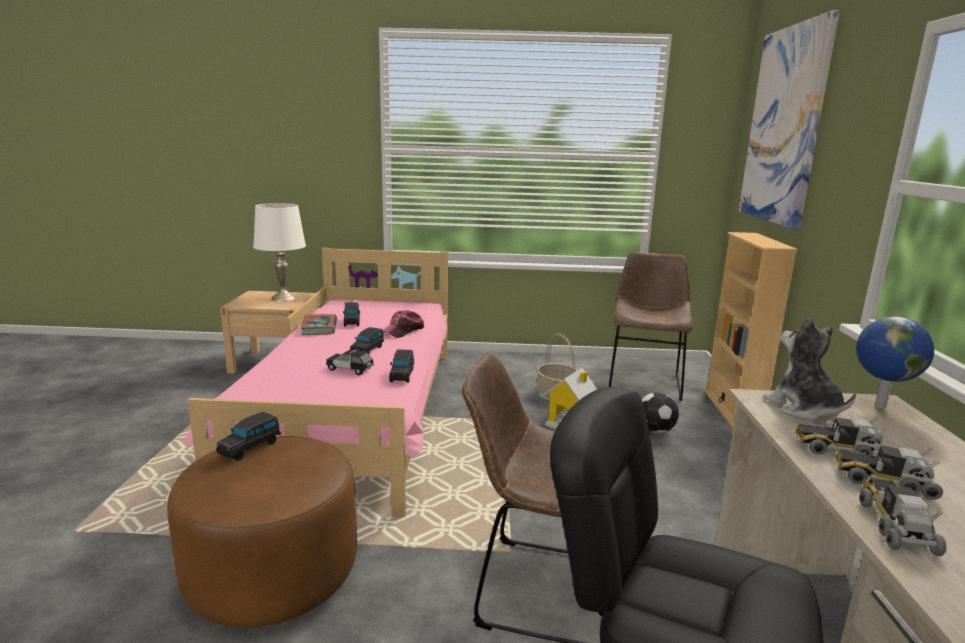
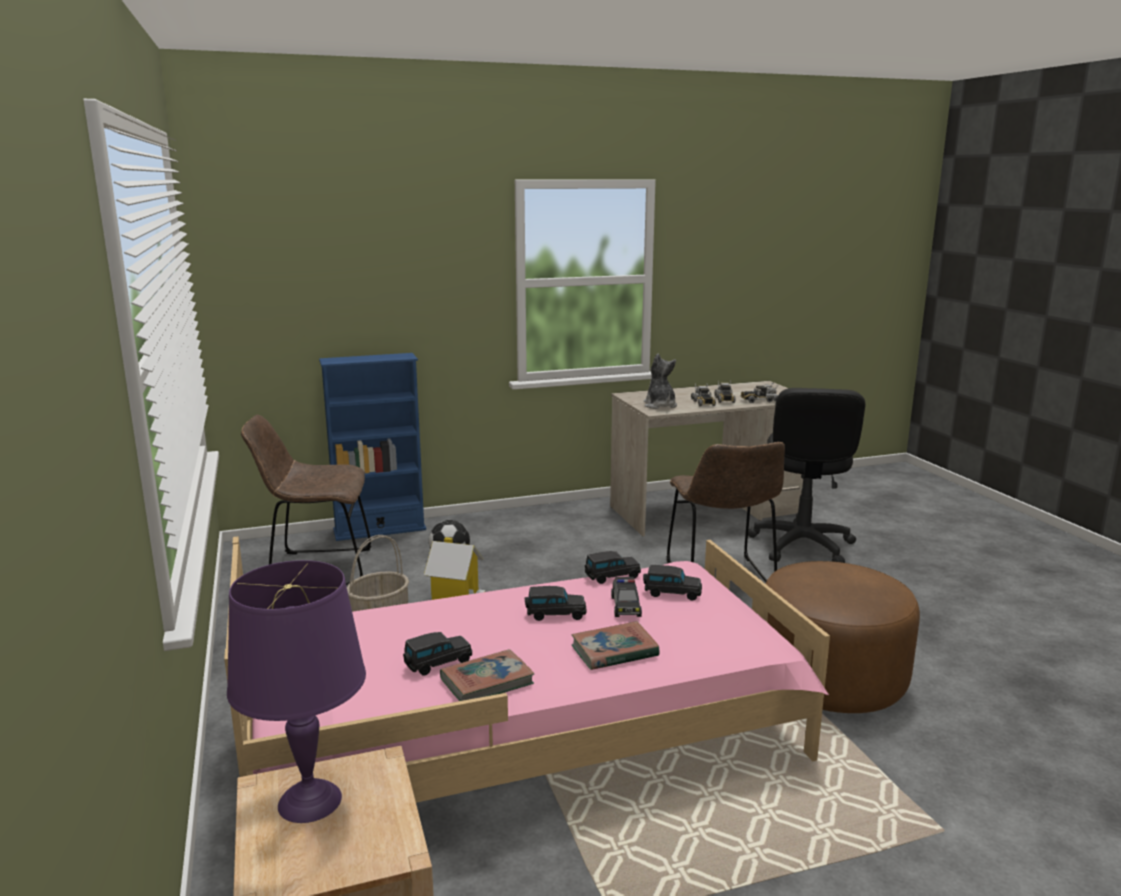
camera: 110 degrees left, 0 degrees up
(251, 447) = (828, 597): black toy car -> black toy car (671, 593)
(283, 298) = (309, 802): white table lamp -> purple table lamp
(302, 355) = (614, 651): none -> book
(403, 331) = (457, 612): cap -> none
(732, 409) = (379, 530): beige bookcase -> blue bookcase
(784, 126) = (327, 247): picture -> none
(803, 409) = (660, 405): plush toy -> plush toy turned 120 degrees clockwise
(878, 406) = (634, 396): globe -> none

